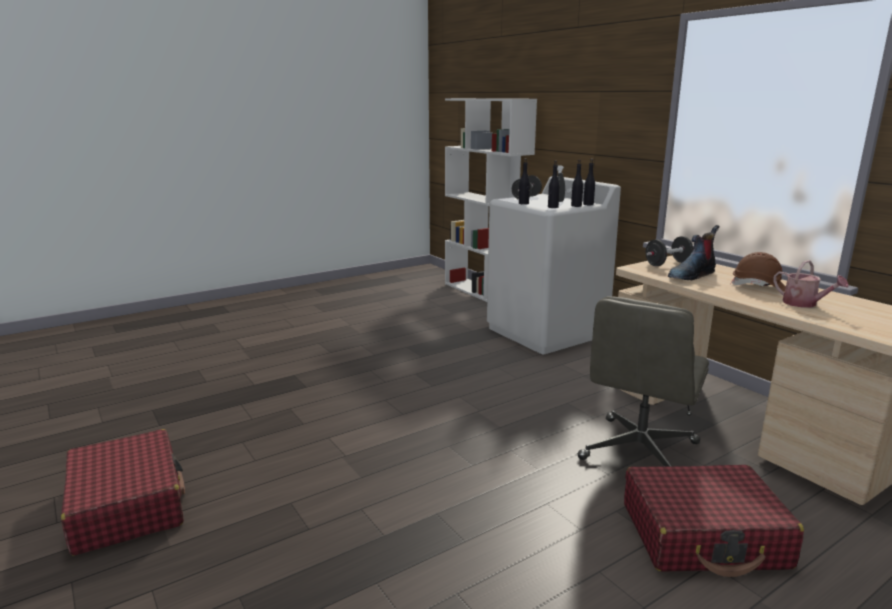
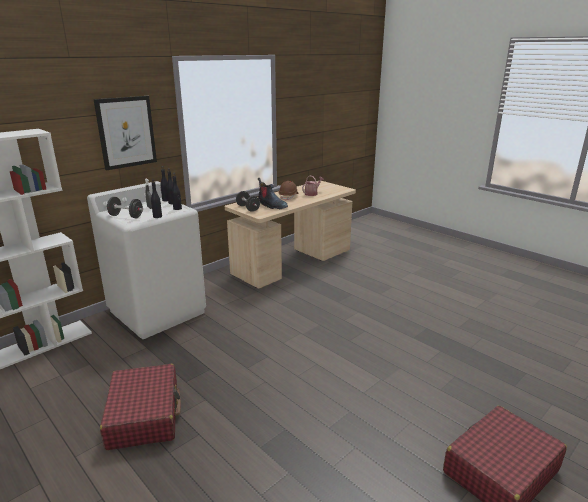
camera: 100 degrees left, 5 degrees up
(607, 115) = (126, 132): none -> picture
(639, 452) = (328, 286): grey office chair -> none
(704, 536) = (384, 278): red suitcase -> red suitcase (144, 415)

